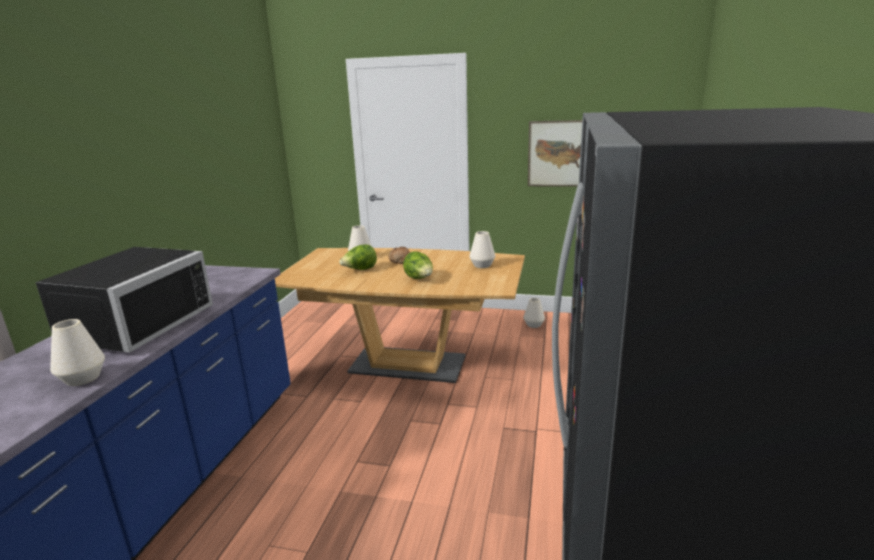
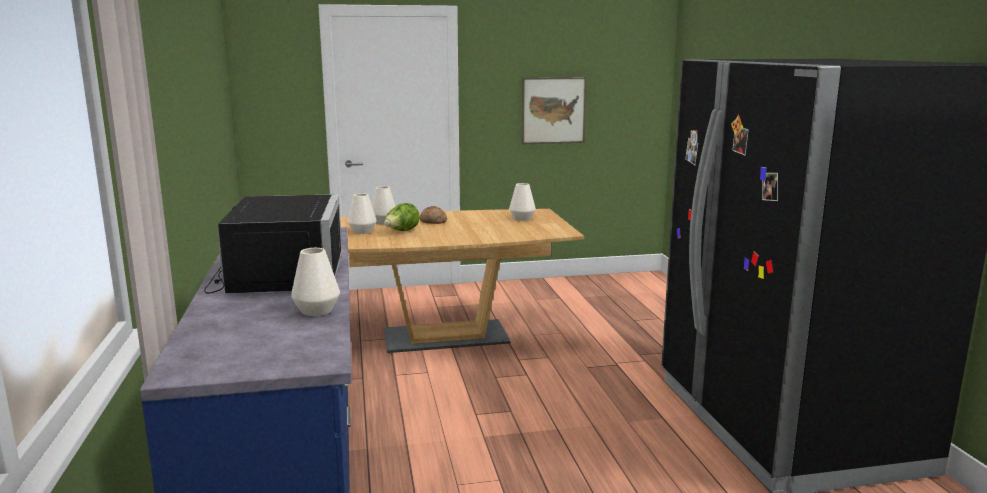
camera: 25 degrees left, 5 degrees down
(419, 279) = (477, 232): lettuce -> none
(534, 325) = (541, 289): white vase -> white vase (362, 231)

